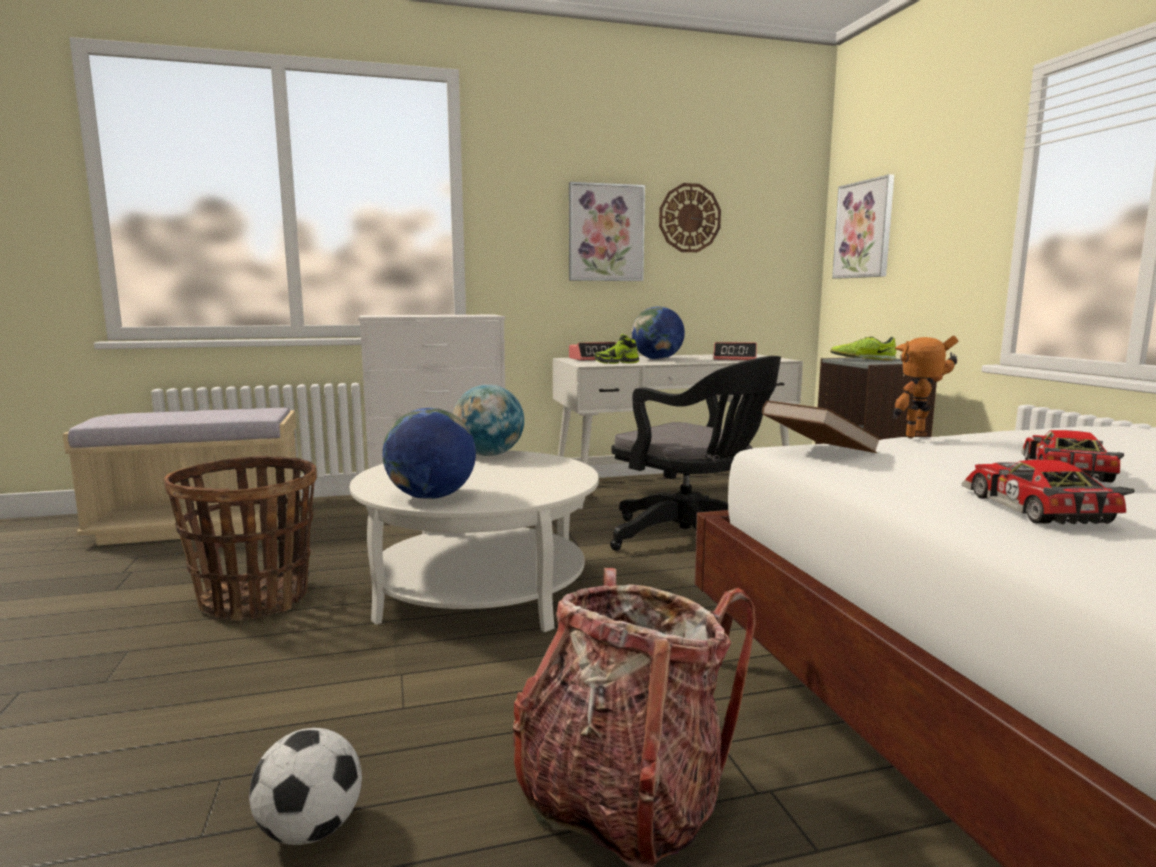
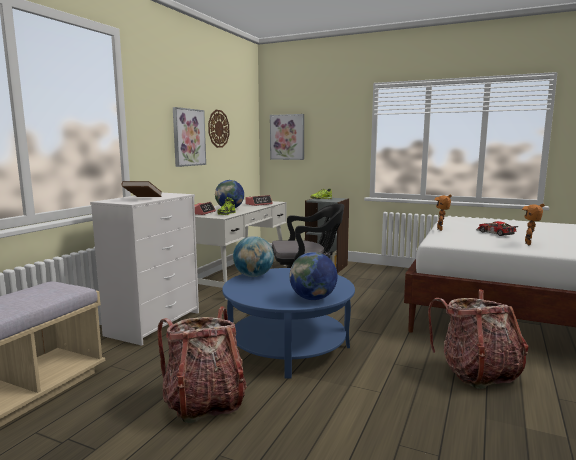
camera: 50 degrees left, 0 degrees up
(255, 599) = (204, 402): basket -> backpack
(310, 830) = (453, 430): football -> none
(480, 590) = (288, 347): white coffee table -> blue coffee table
(818, 452) = (447, 240): brown book -> brown book (142, 198)
(1032, 508) = (530, 244): toy car -> toy robot

